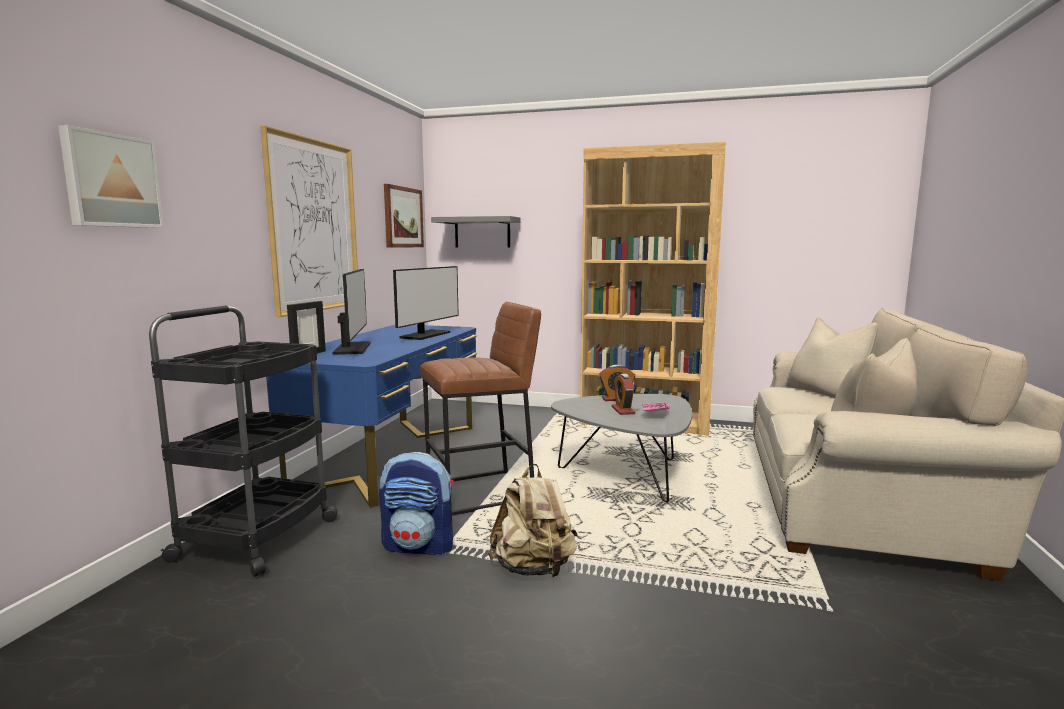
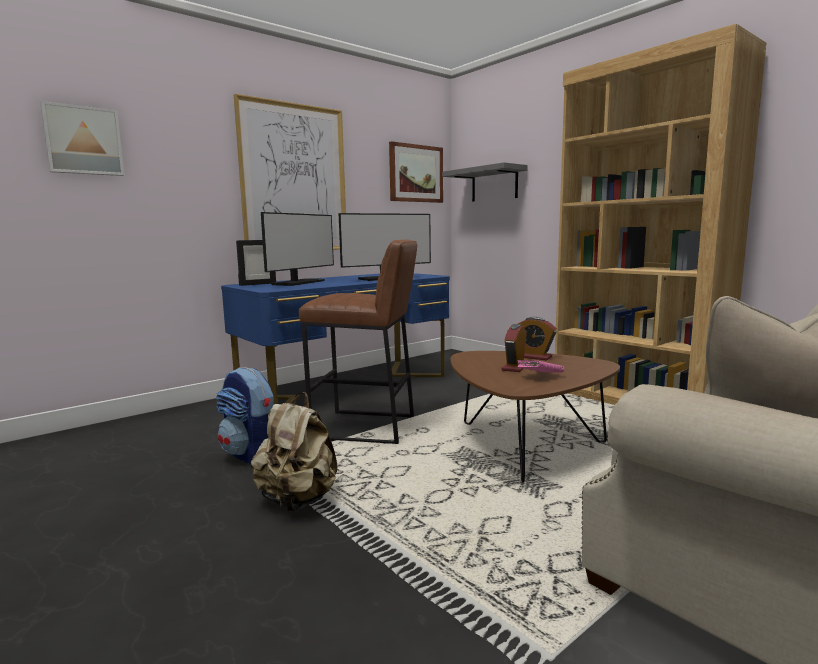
camera: 35 degrees right, 0 degrees up
(258, 539) = (176, 422): black cart -> none
(627, 475) = (525, 446): grey coffee table -> brown coffee table

